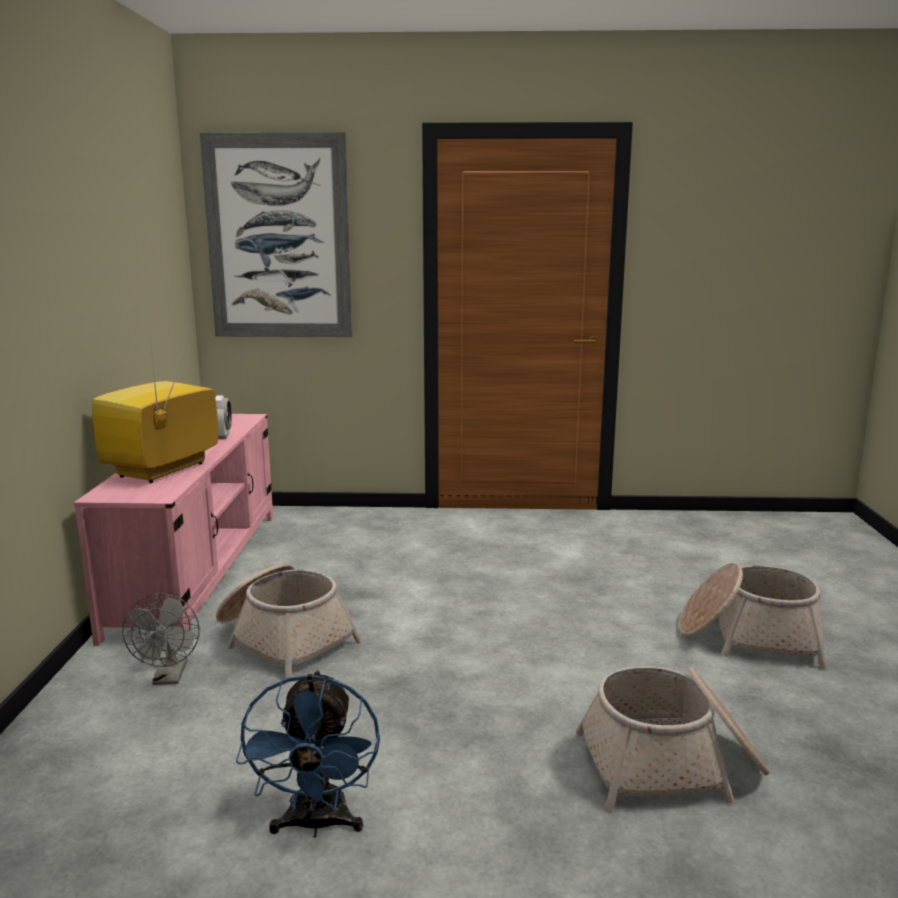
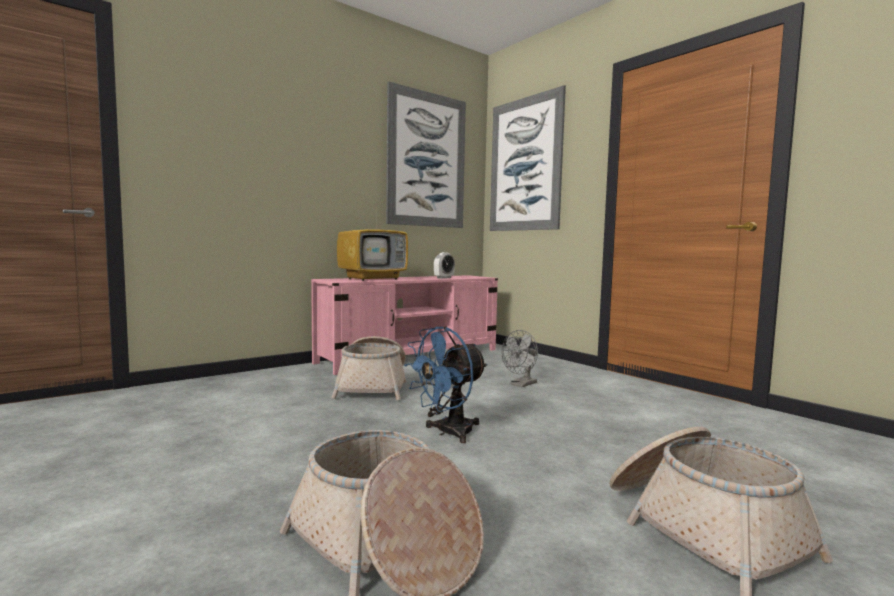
camera: 50 degrees right, 10 degrees down
(142, 237) = (427, 160): none -> picture
(162, 471) = (373, 279): television -> television turned 150 degrees clockwise
(169, 677) = (302, 381): grey fan -> grey fan (521, 385)
(317, 825) = (192, 445): blue fan -> blue fan (448, 433)

